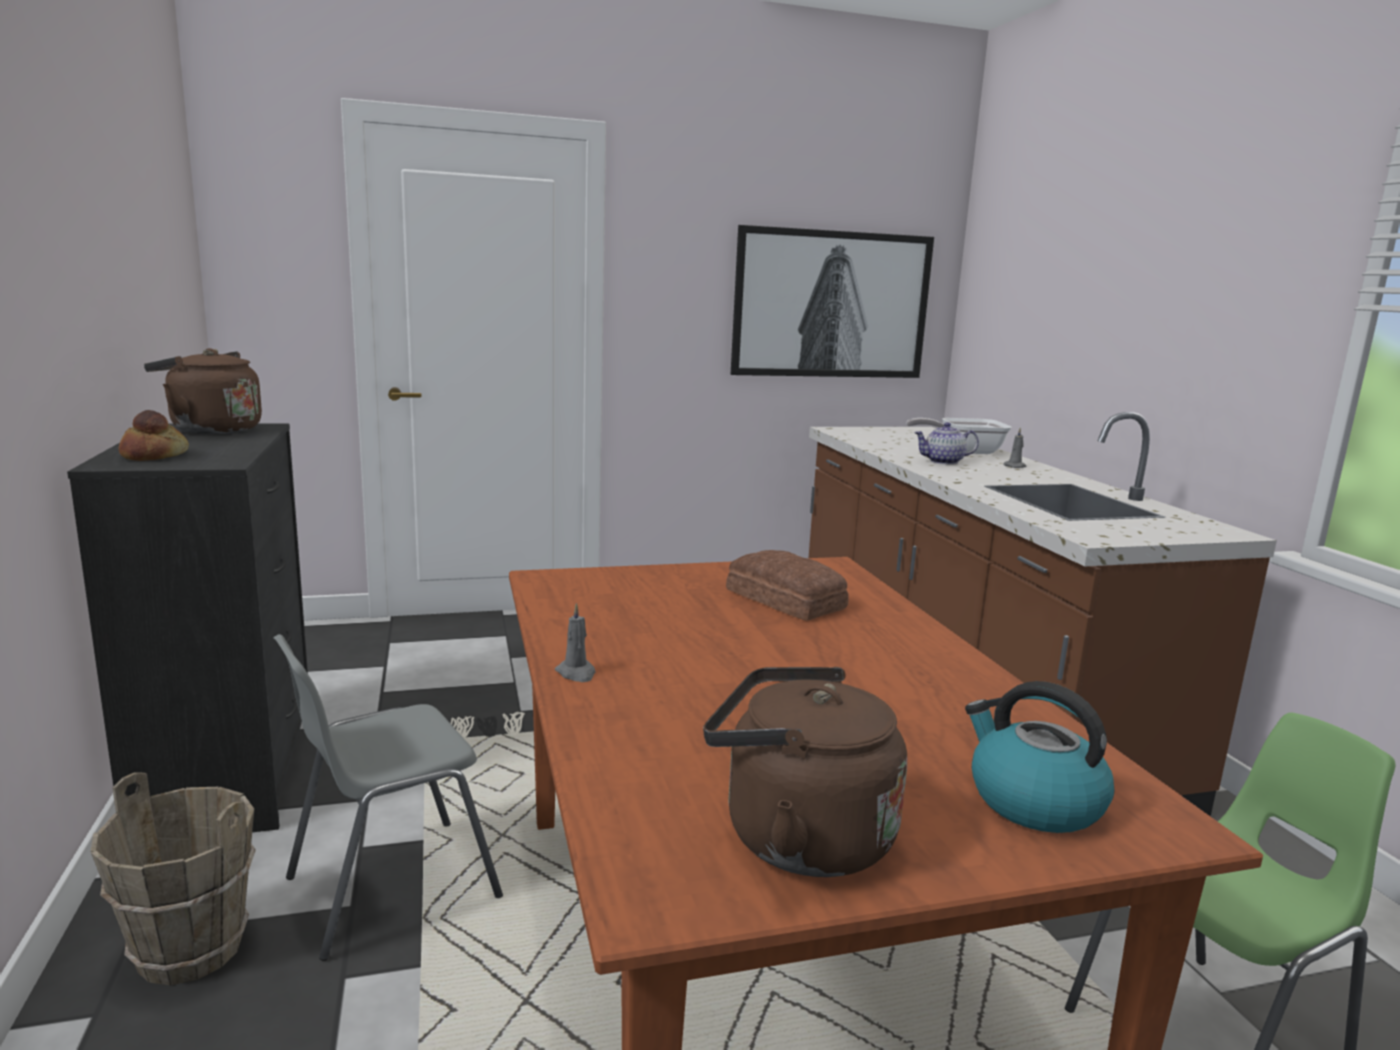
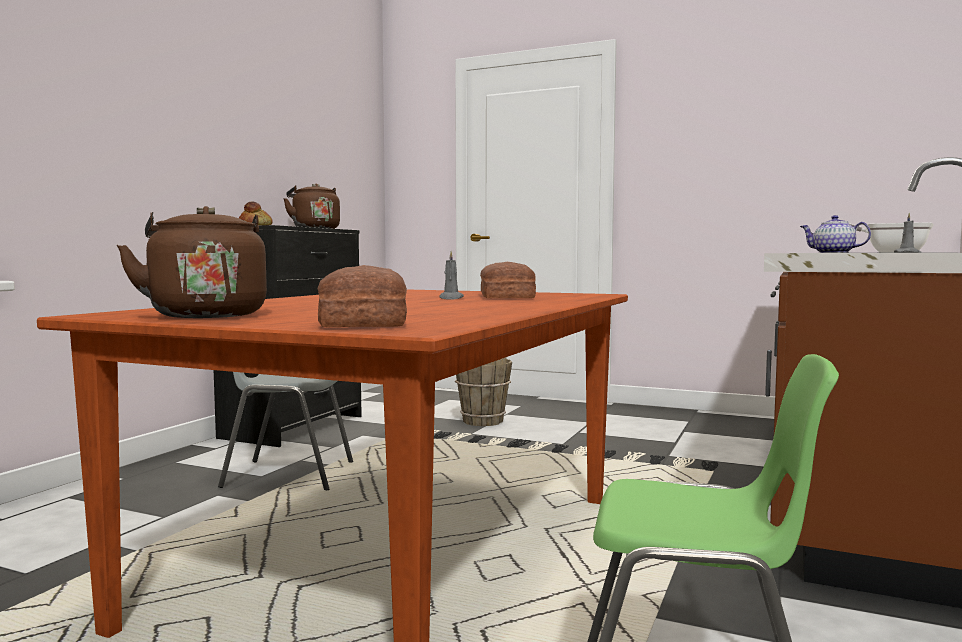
camera: 40 degrees right, 10 degrees down
(189, 951) = (182, 471): brown bucket -> brown bucket (482, 421)
(576, 673) = (296, 298): grey candle -> grey candle (451, 298)
(832, 305) = (816, 151): picture -> none
(1033, 801) = (361, 321): kettle -> bread

